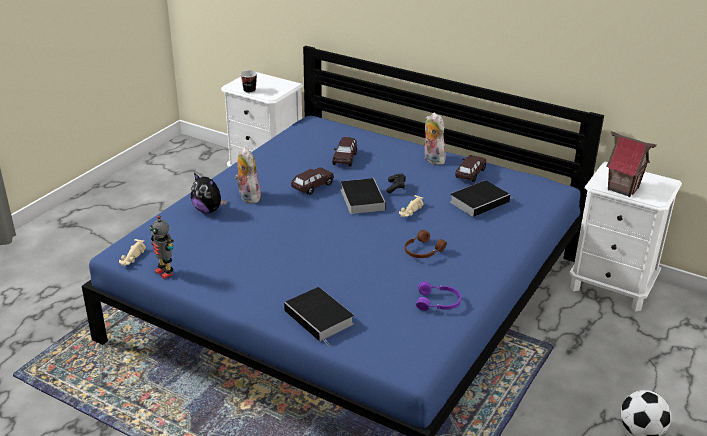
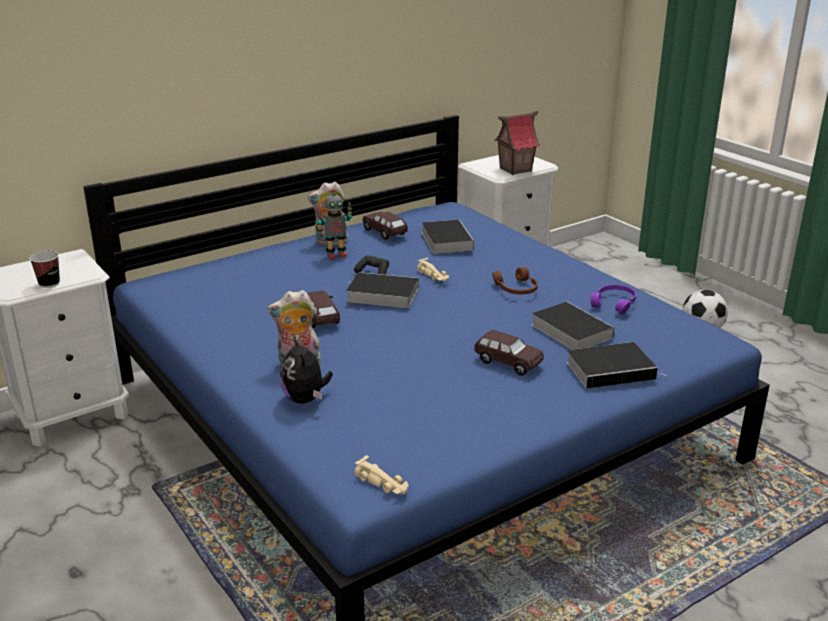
camera: 65 degrees left, 5 degrees down
(165, 272) = (443, 460): toy robot -> toy robot (336, 255)
(208, 210) = (305, 399): plush toy -> plush toy turned 105 degrees clockwise
(345, 158) = (271, 285): brown toy car -> brown toy car (508, 362)
(372, 288) = (568, 330): none -> book

